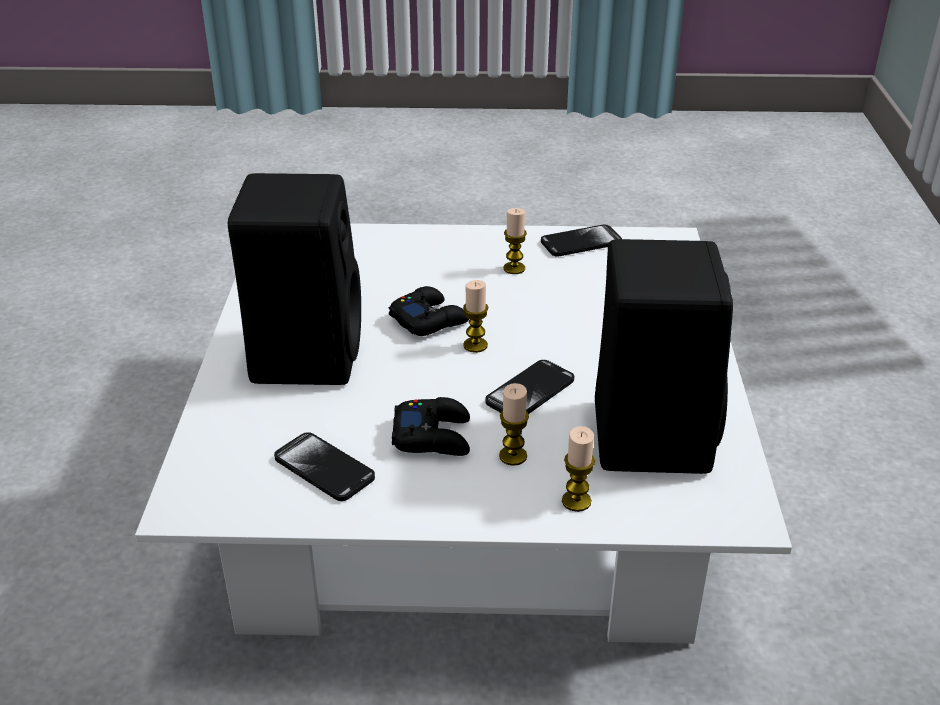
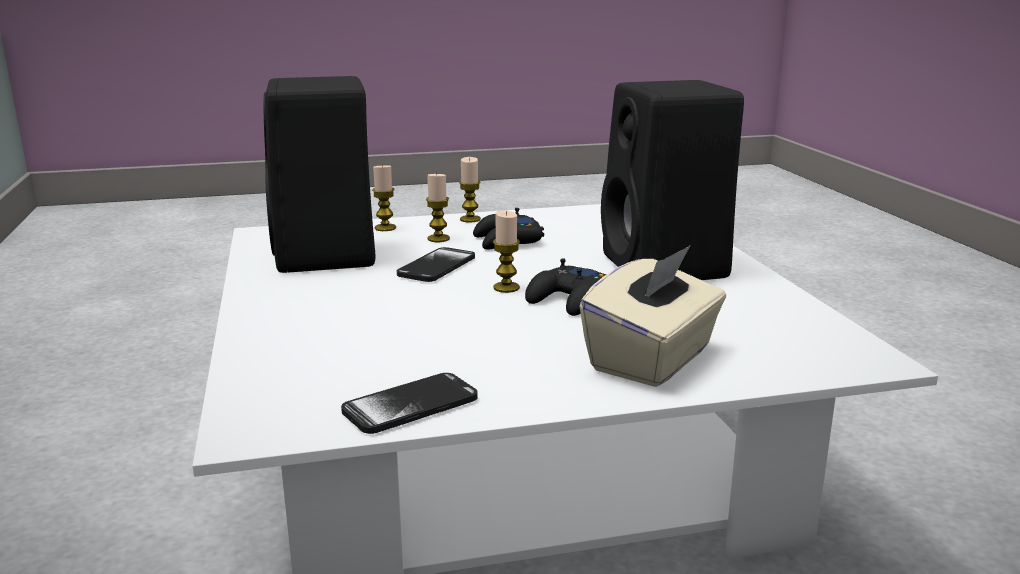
camera: 165 degrees right, 15 degrees down
(324, 468) = (574, 224): phone -> none
(415, 254) = (653, 359): none -> beige tissue box
(514, 268) = (501, 358): candle -> candle (470, 219)

